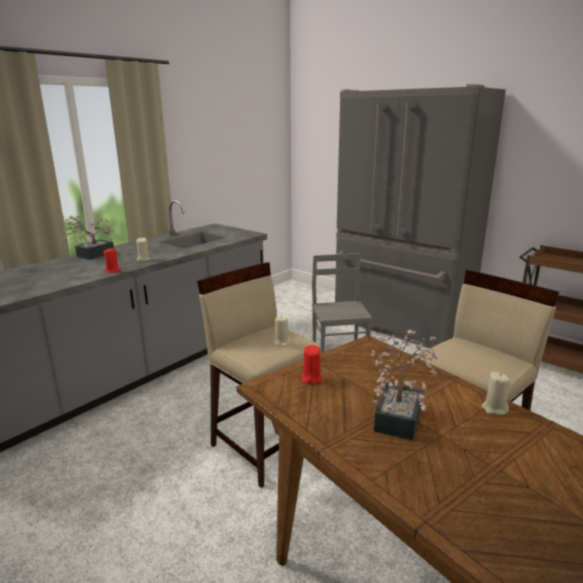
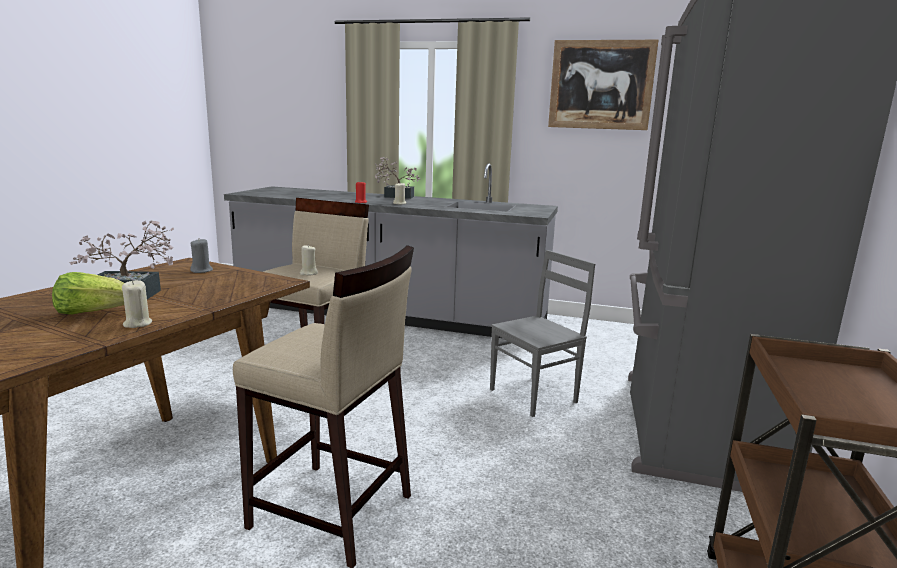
camera: 65 degrees right, 5 degrees down
(215, 120) = (601, 85): none -> picture
(311, 378) = (202, 271): red candle -> grey candle
(461, 434) = (93, 312): none -> lettuce

